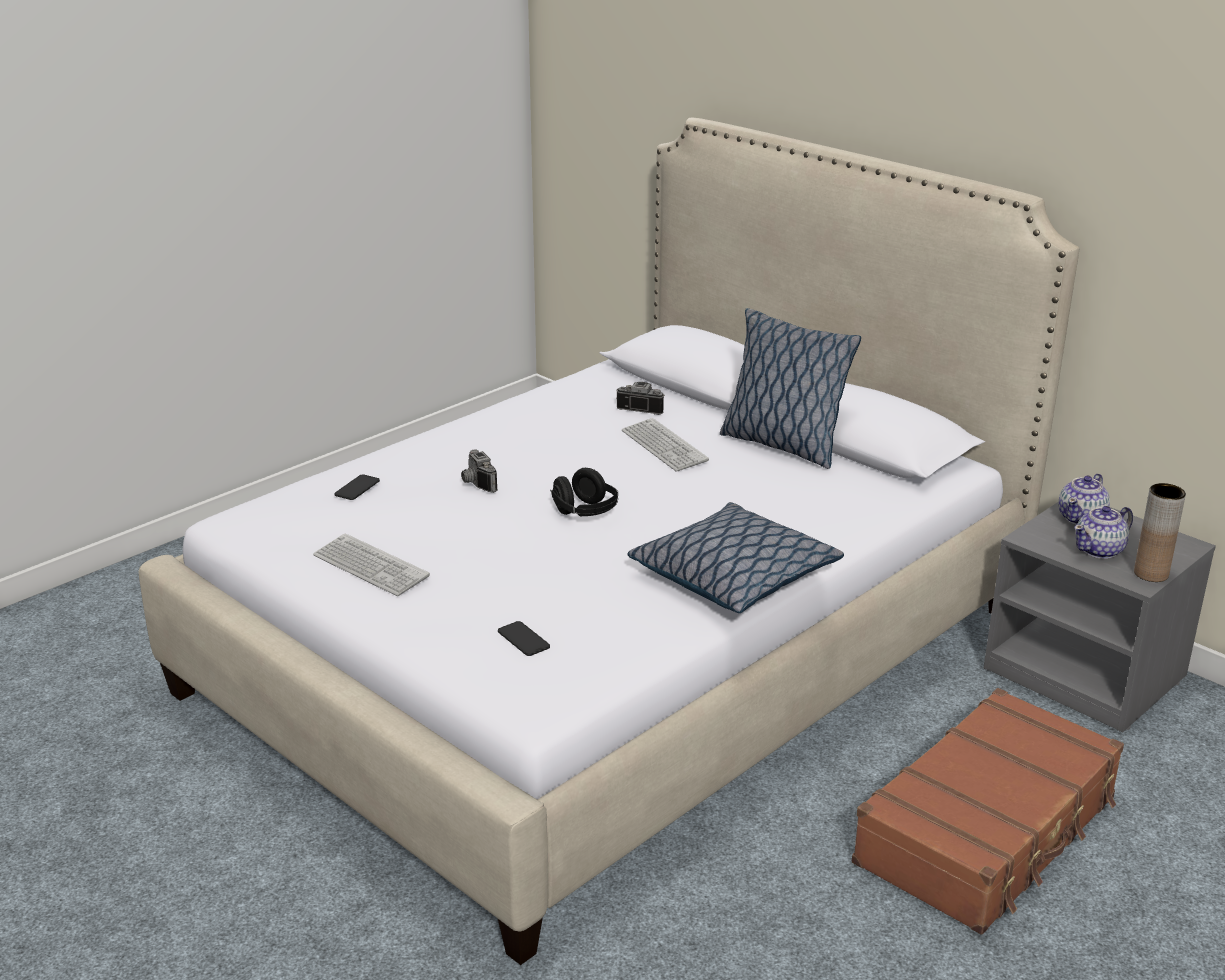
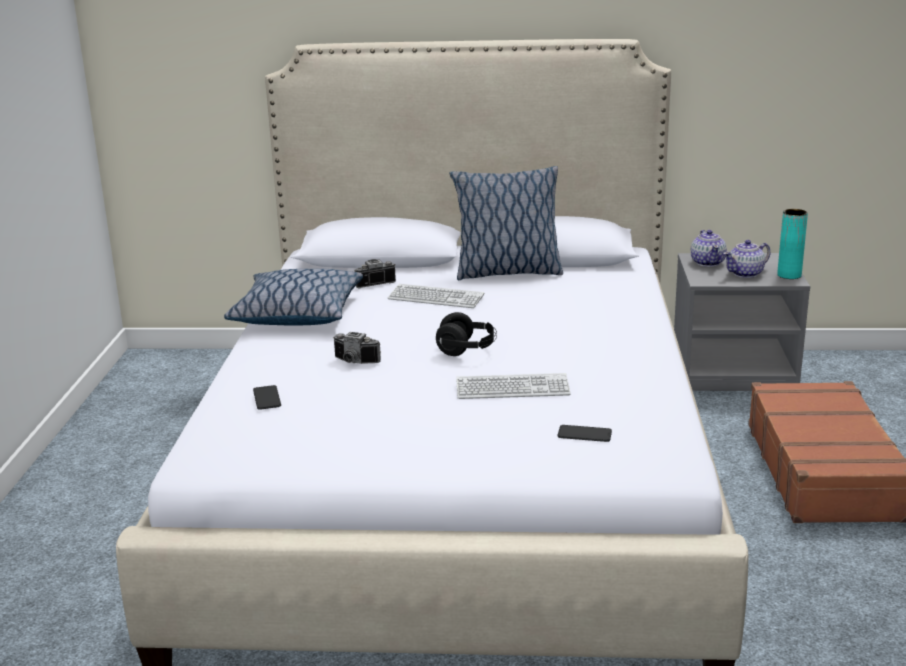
camera: 40 degrees left, 5 degrees down
(371, 567) = (384, 441): keyboard -> keyboard (512, 388)
(733, 576) = (630, 348): pillow -> pillow (297, 314)
(1100, 550) = (746, 273): teapot -> teapot turned 45 degrees clockwise
(1151, 574) = (789, 275): brown vase -> turquoise vase

